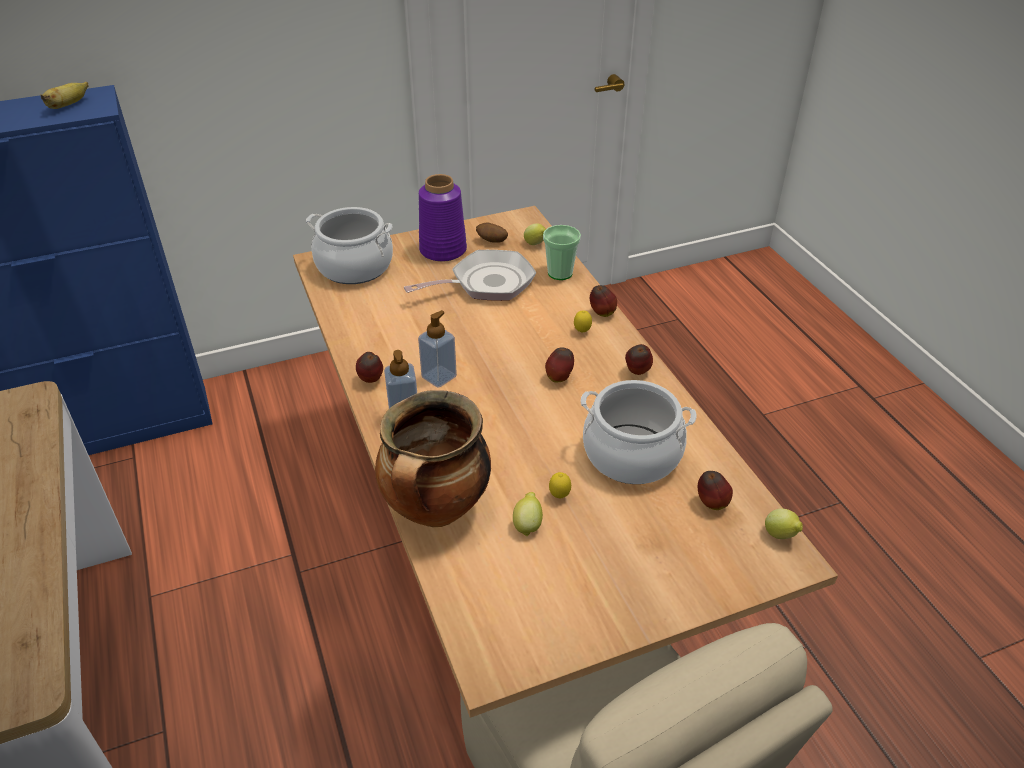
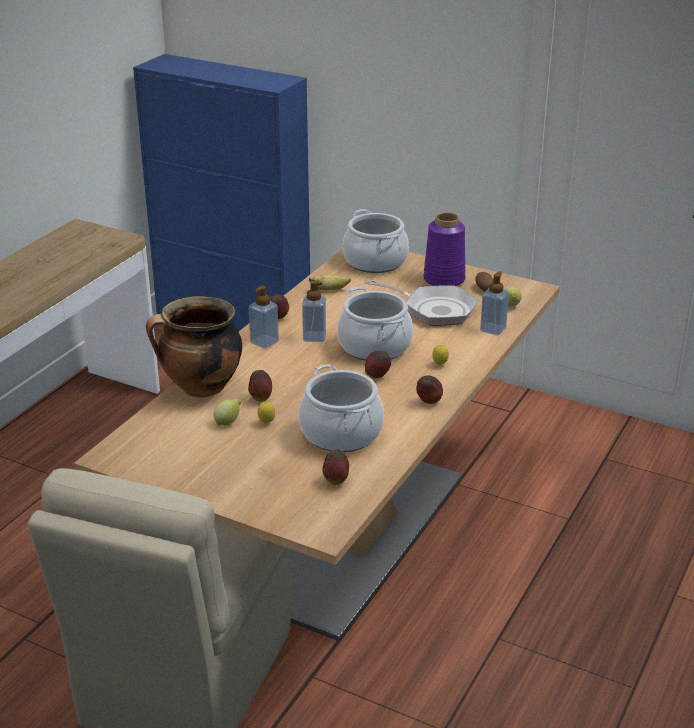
camera: 50 degrees right, 10 degrees down
(68, 105) = (264, 80): banana -> banana (330, 290)
(505, 351) = (374, 347): none -> cooking pot
(560, 273) = (493, 329): cup -> soap dispenser
(602, 313) = (473, 363): apple -> apple (260, 398)
(780, 535) = (342, 519): lemon -> none

